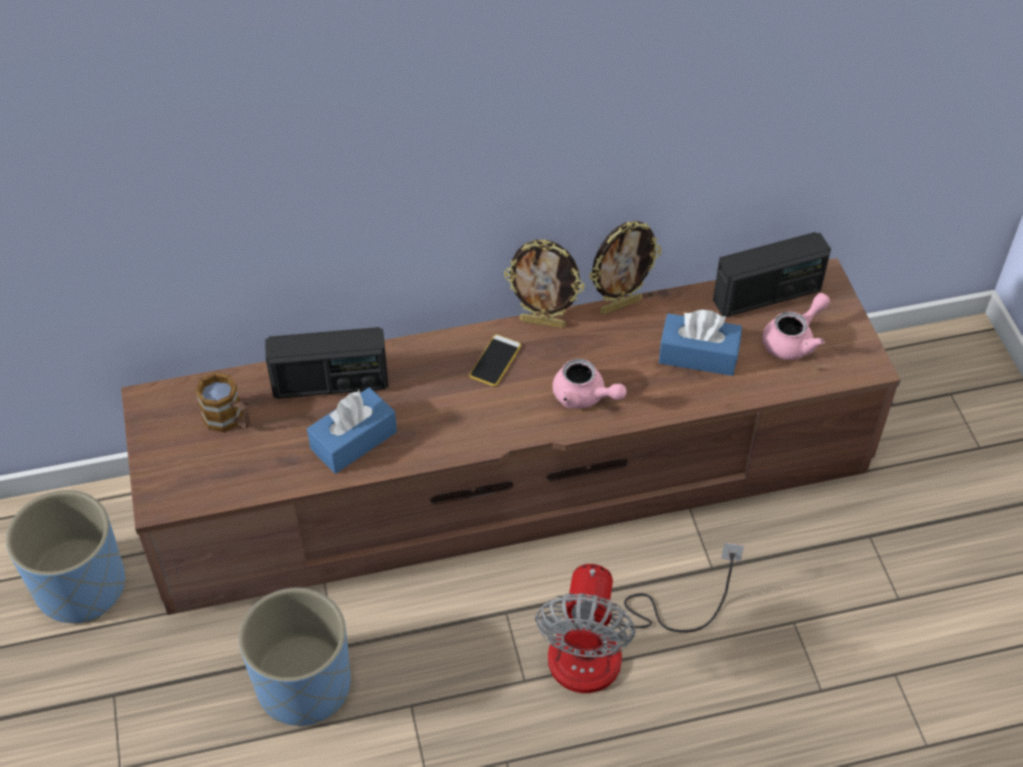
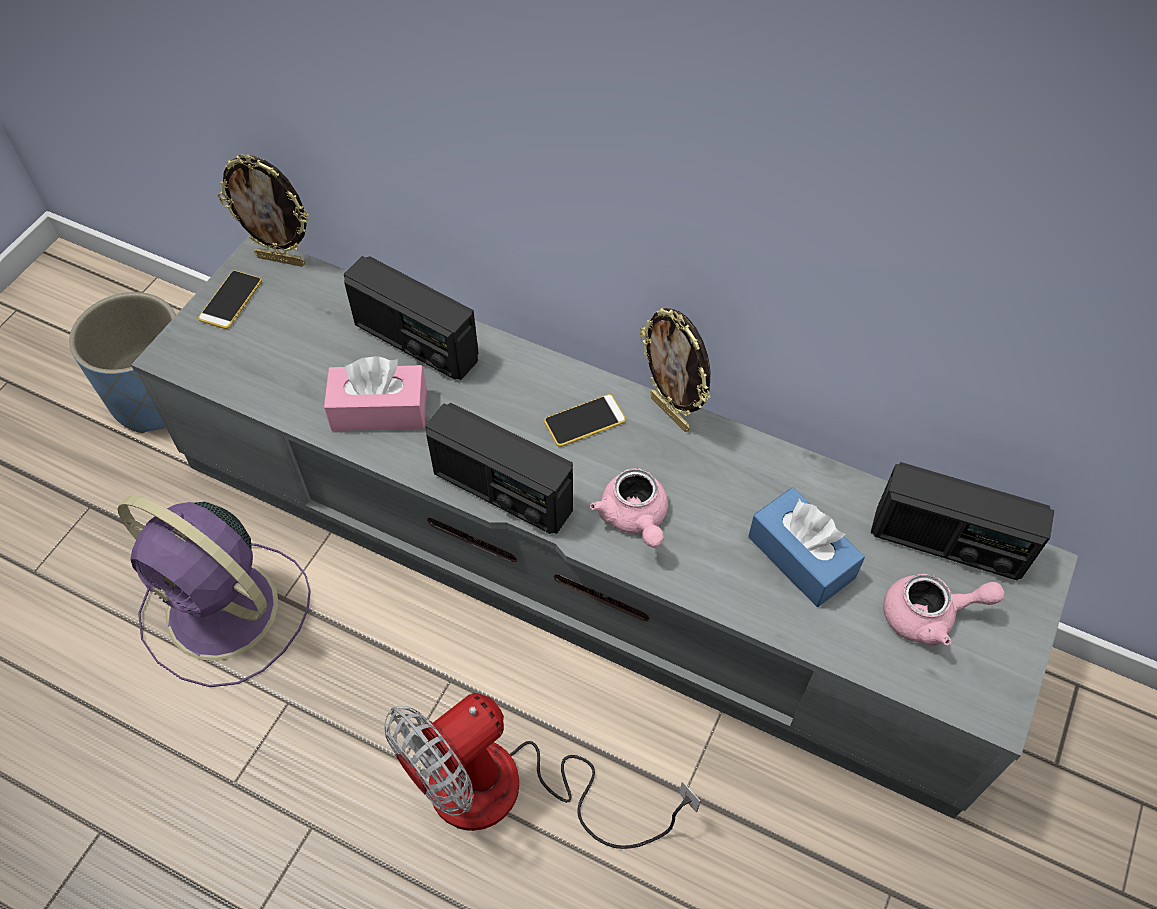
camera: 40 degrees right, 5 degrees up
(161, 440) = (231, 300): none -> phone
(229, 420) = (300, 319): mug -> none
(304, 685) = (226, 612): blue planter -> purple fan
(353, 440) = (379, 410): blue tissue box -> pink tissue box
(487, 435) = (502, 491): none -> radio
(512, 475) = (582, 551): brown tv stand -> grey tv stand
(620, 305) = (768, 447): picture frame -> picture frame (282, 259)

